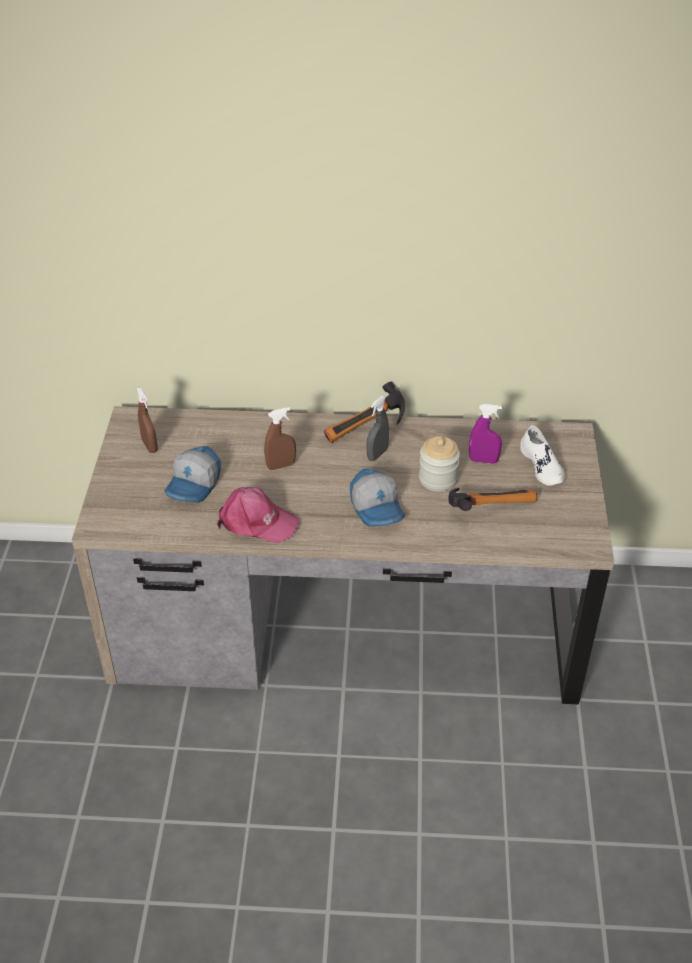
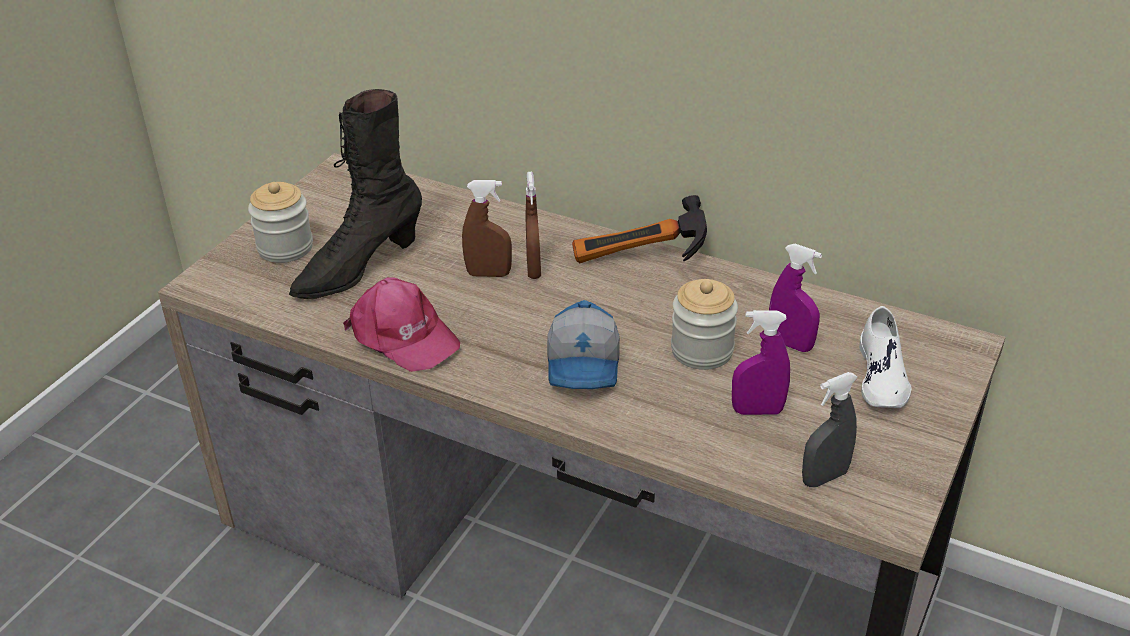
camera: 25 degrees right, 5 degrees down
(135, 484) = (285, 247): none -> jar
(150, 446) = (339, 208): brown spray bottle -> brown spray bottle (534, 269)
(195, 485) = (358, 268): cap -> black boot
(377, 454) = (634, 294): grey spray bottle -> grey spray bottle (824, 477)
(489, 506) = (757, 411): hammer -> purple spray bottle

